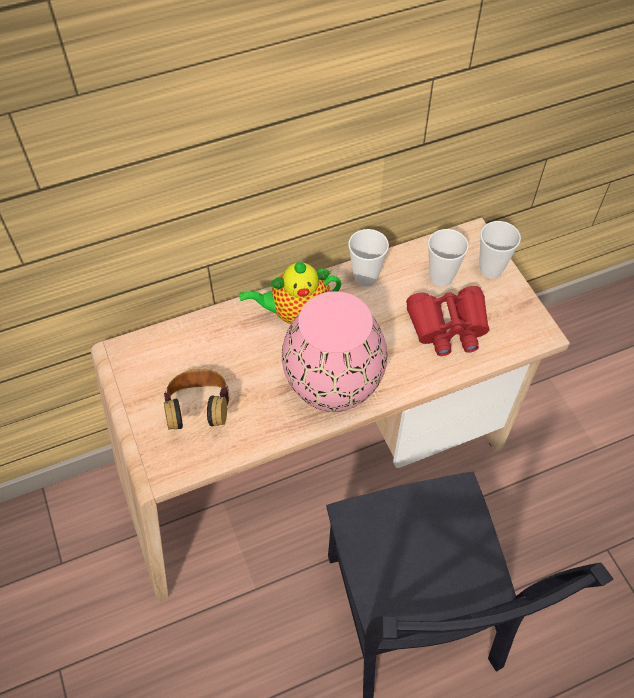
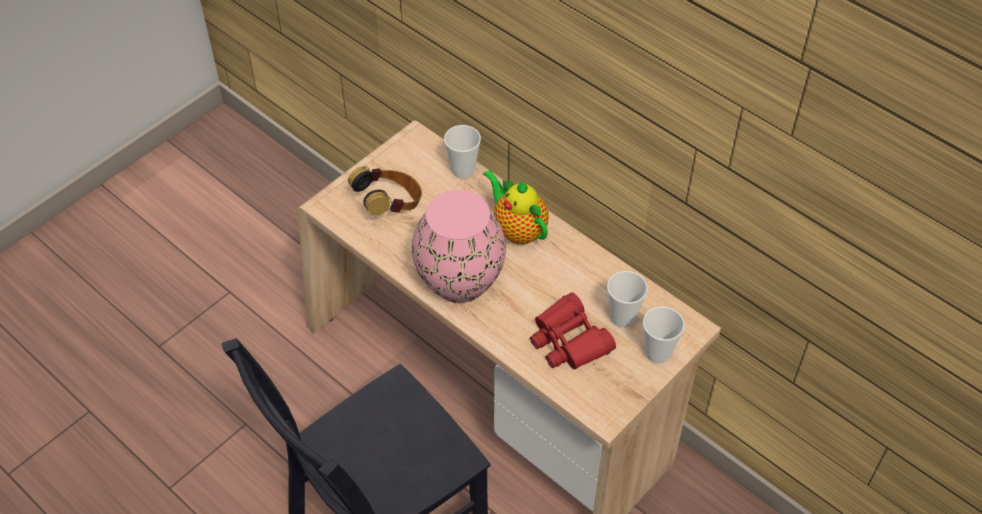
camera: 65 degrees right, 5 degrees down
(365, 277) = (586, 263): cup -> cup (463, 171)

